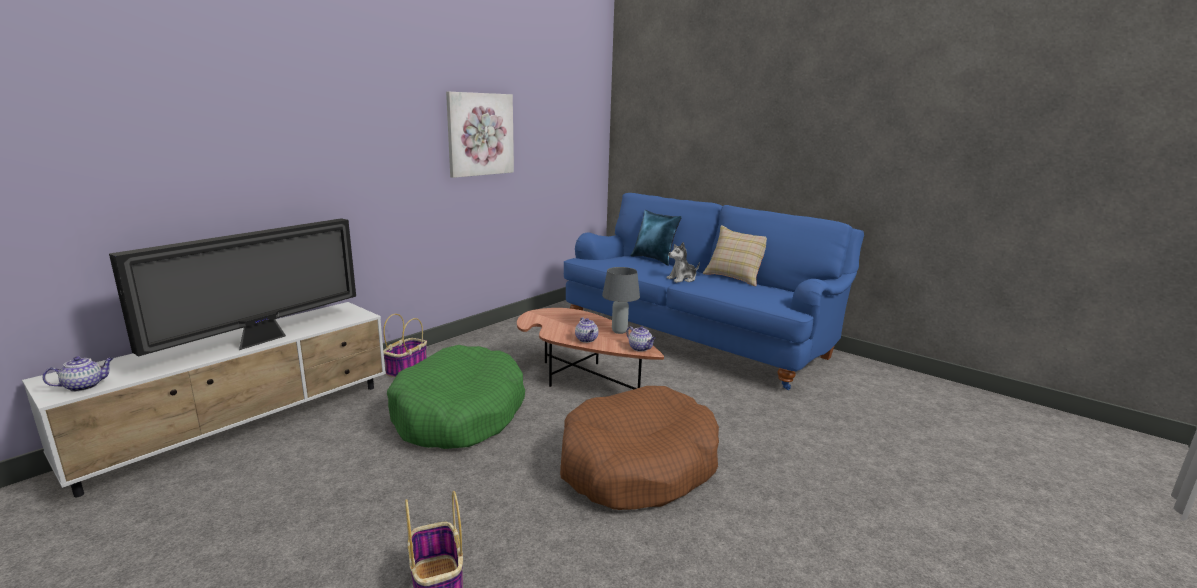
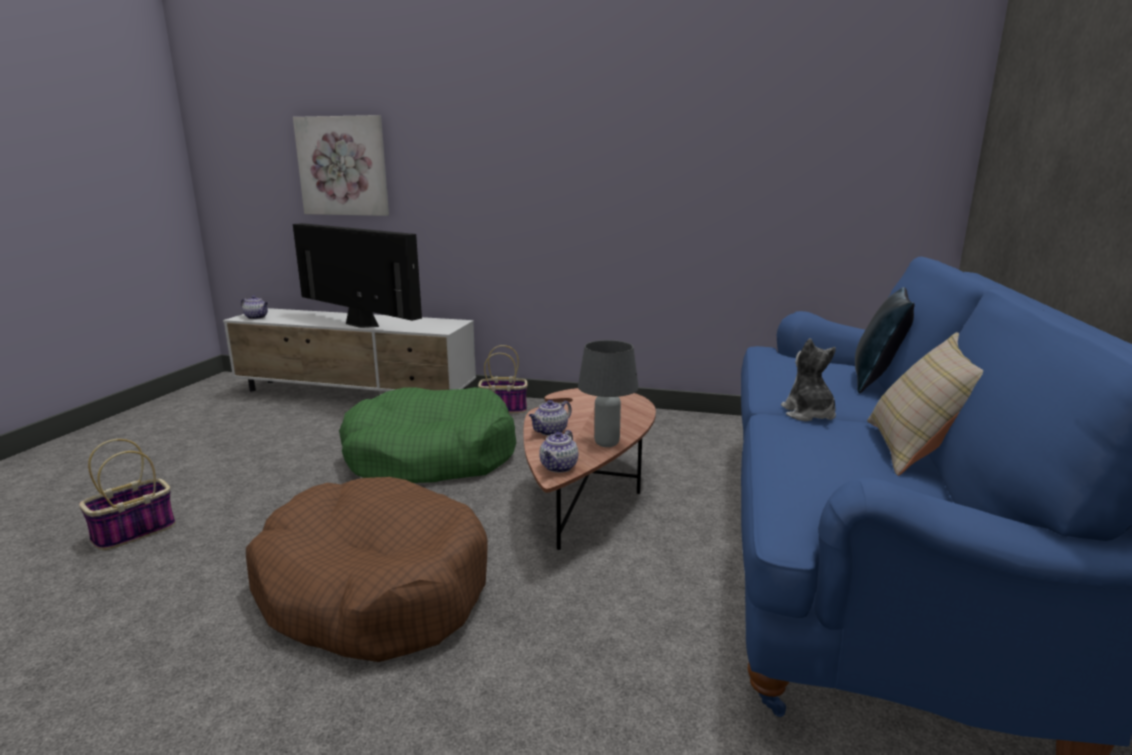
camera: 65 degrees right, 0 degrees up
(263, 340) = (360, 324): television -> television turned 150 degrees counterclockwise
(480, 134) = (664, 148): picture -> picture (343, 166)
(682, 279) = (808, 414): plush toy -> plush toy turned 45 degrees clockwise

